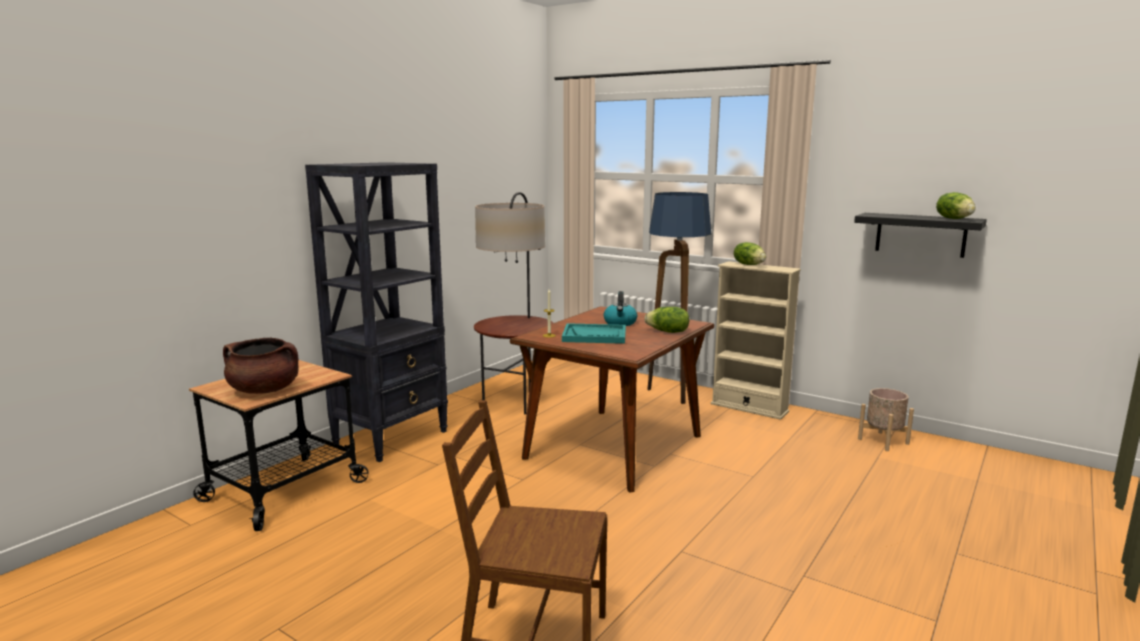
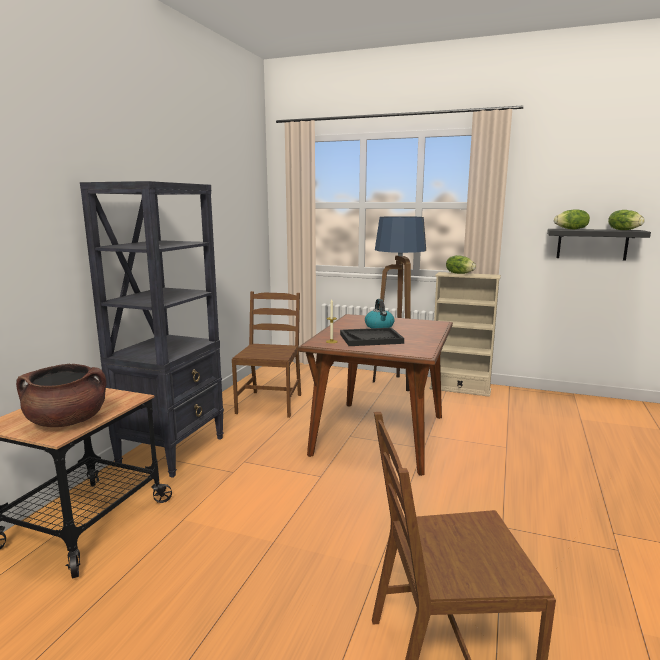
camera: 15 degrees left, 0 degrees up
(515, 402) = (270, 403): floor lamp -> brown chair
(594, 336) = (371, 339): turquoise tray -> black tray
(668, 332) = (427, 331): lettuce -> lettuce (571, 229)
(883, 441) = (573, 406): beige planter -> none

